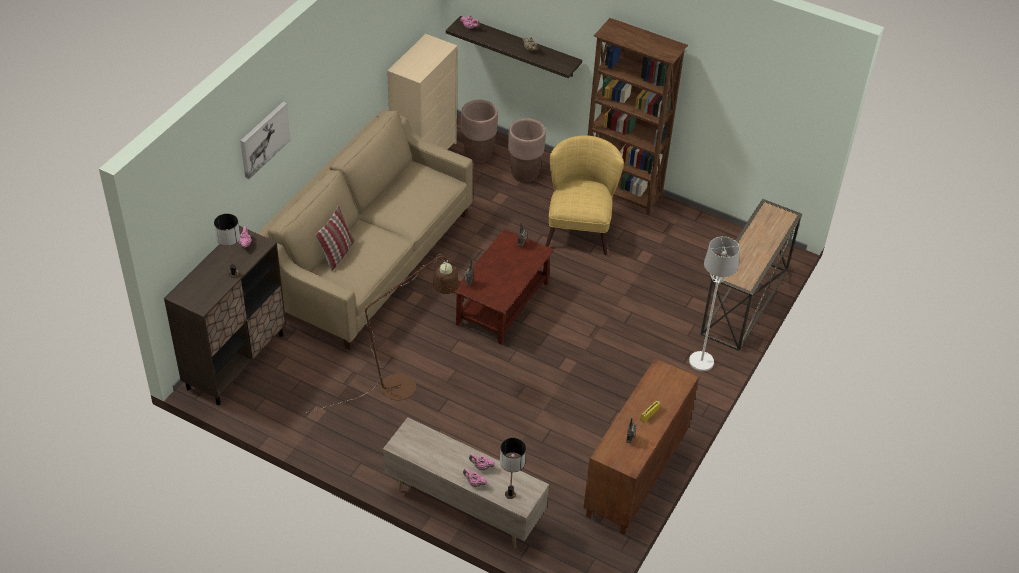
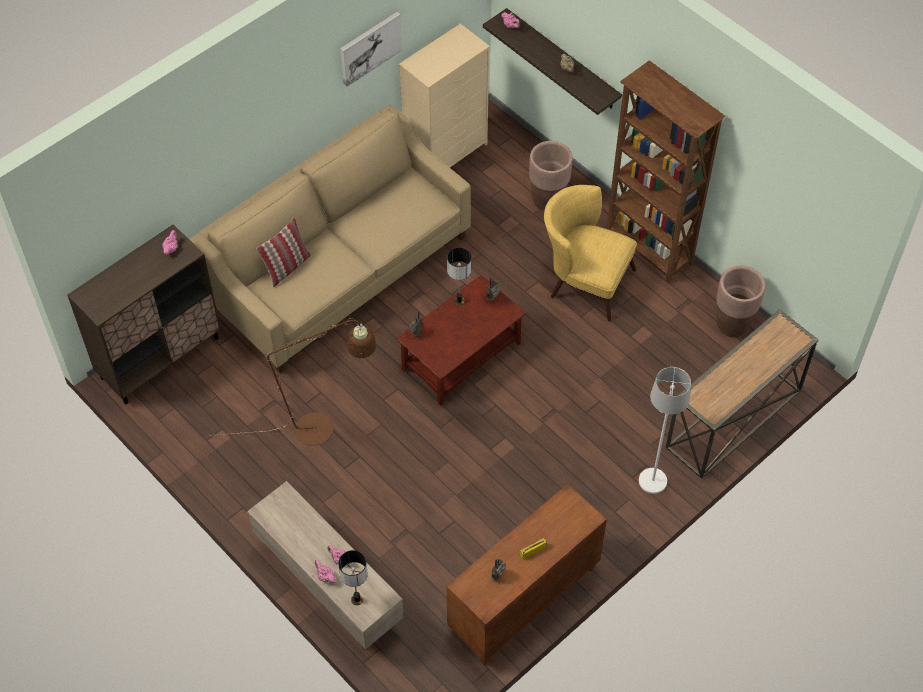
camera: 20 degrees right, 10 degrees up
(233, 274) = (146, 282): table lamp -> table lamp (459, 301)
(264, 139) = (212, 139): picture -> picture (370, 48)
(478, 155) = (506, 165): brown planter -> brown planter (732, 325)
(579, 226) = (584, 280): yellow armchair -> yellow armchair turned 90 degrees counterclockwise

